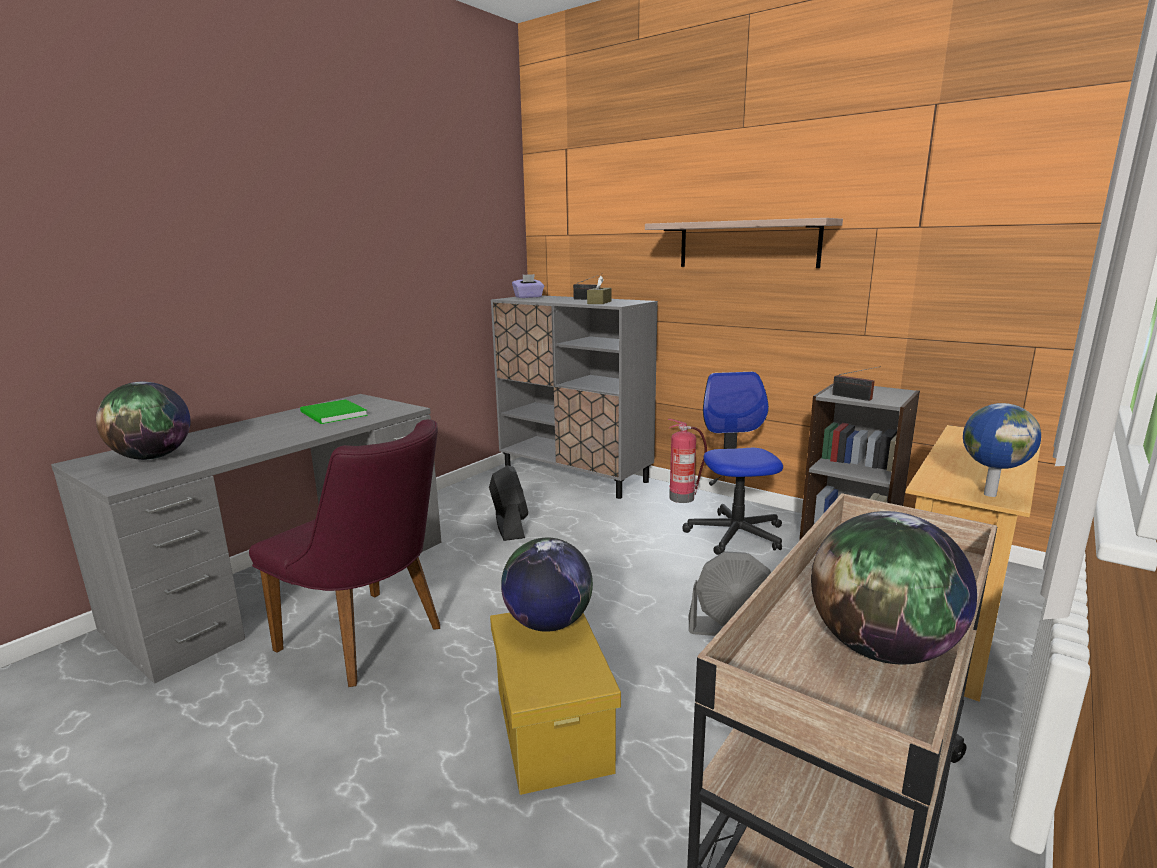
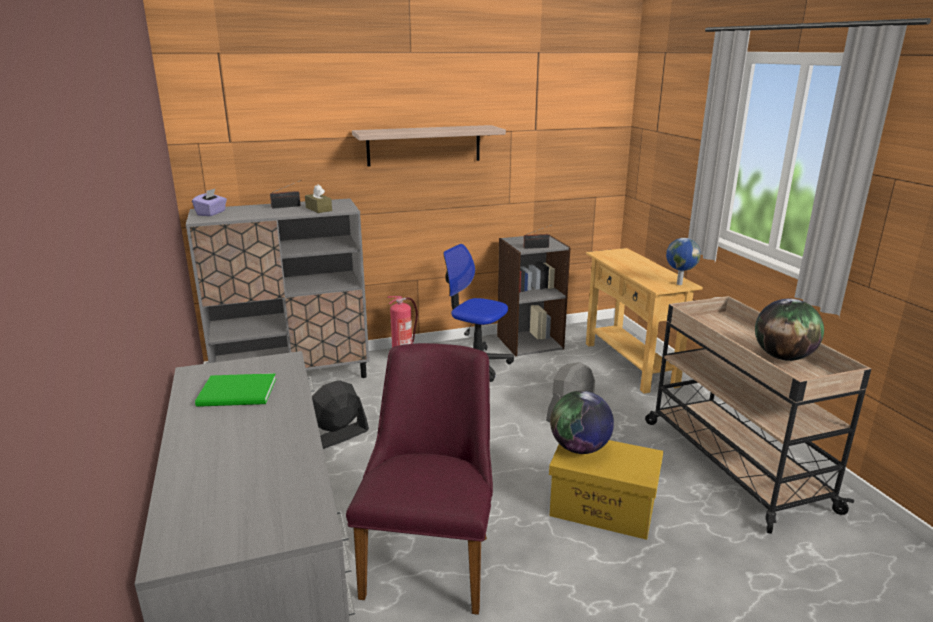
camera: 55 degrees left, 5 degrees up
(153, 457) = (232, 506): globe -> none
(371, 641) = (432, 556): purple chair -> purple chair turned 60 degrees counterclockwise
(509, 526) = (337, 436): black fan -> black fan turned 60 degrees counterclockwise

